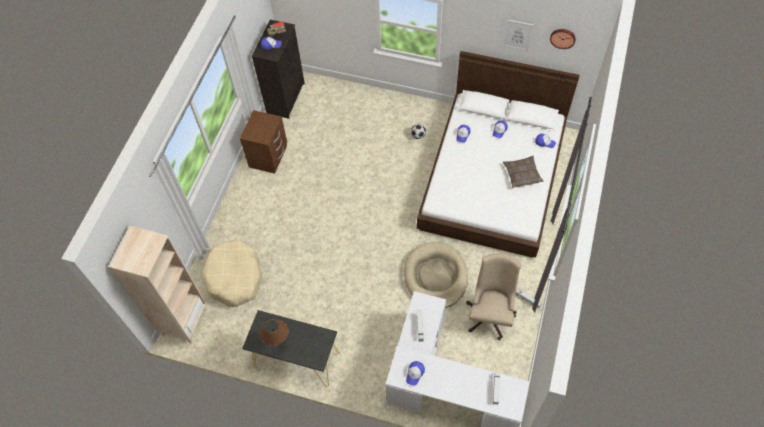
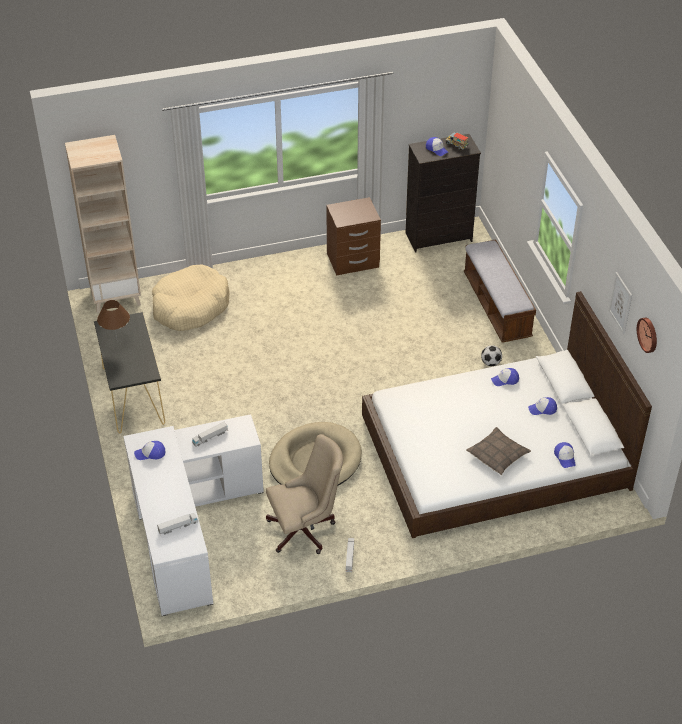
camera: 55 degrees right, 15 degrees down
(372, 105) = (496, 306): none -> bench

